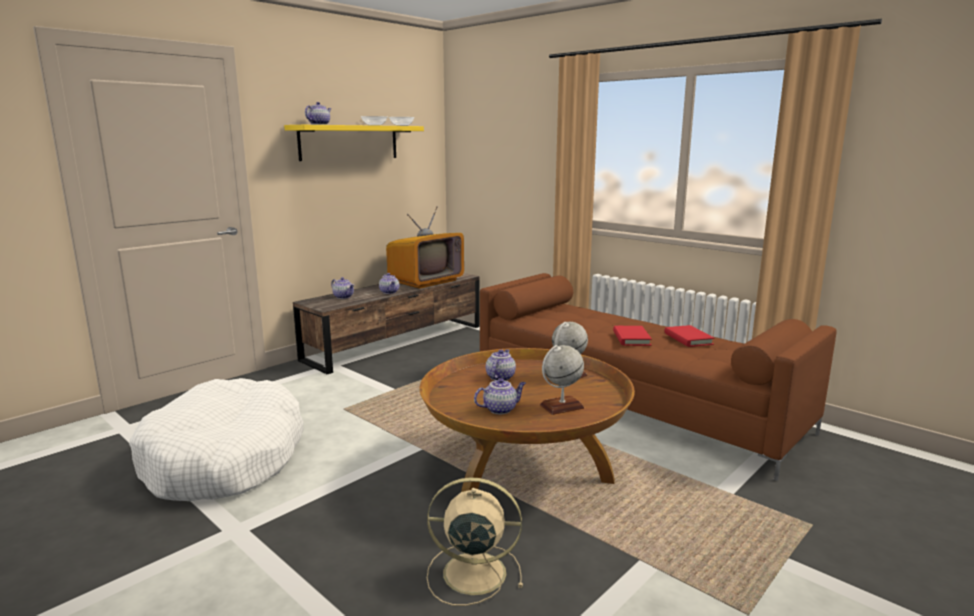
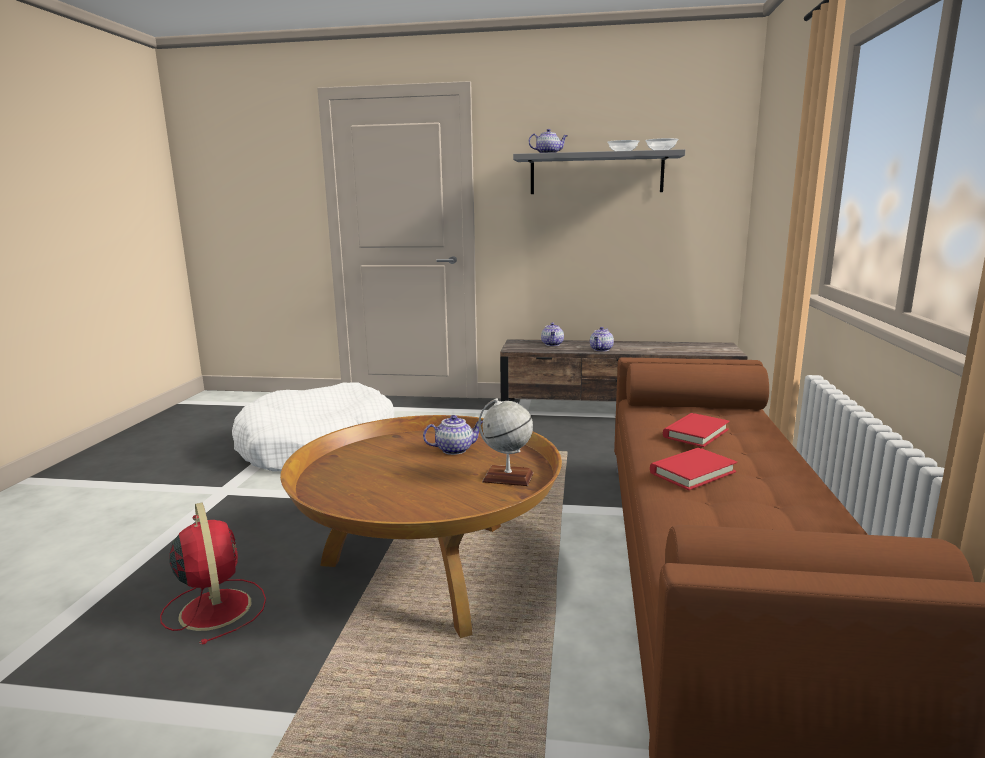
camera: 55 degrees right, 0 degrees up
(349, 142) = (596, 173): yellow shelf -> grey shelf
(426, 281) = (668, 348): television -> none
(471, 573) = (215, 608): beige fan -> red fan
(500, 409) = (367, 472): teapot -> none
(561, 406) = (409, 497): globe -> none
(688, 339) = (778, 508): red book -> red book (695, 433)

